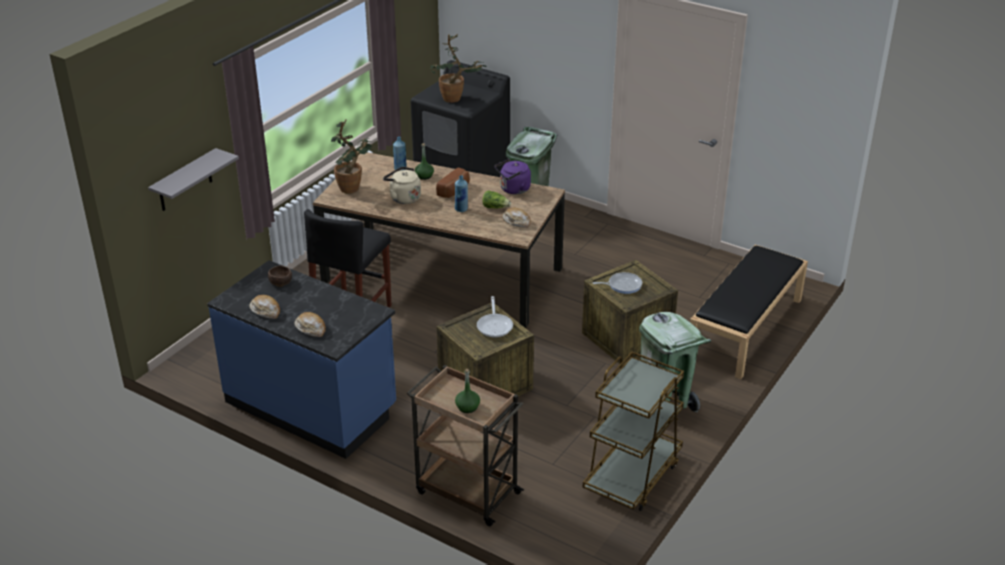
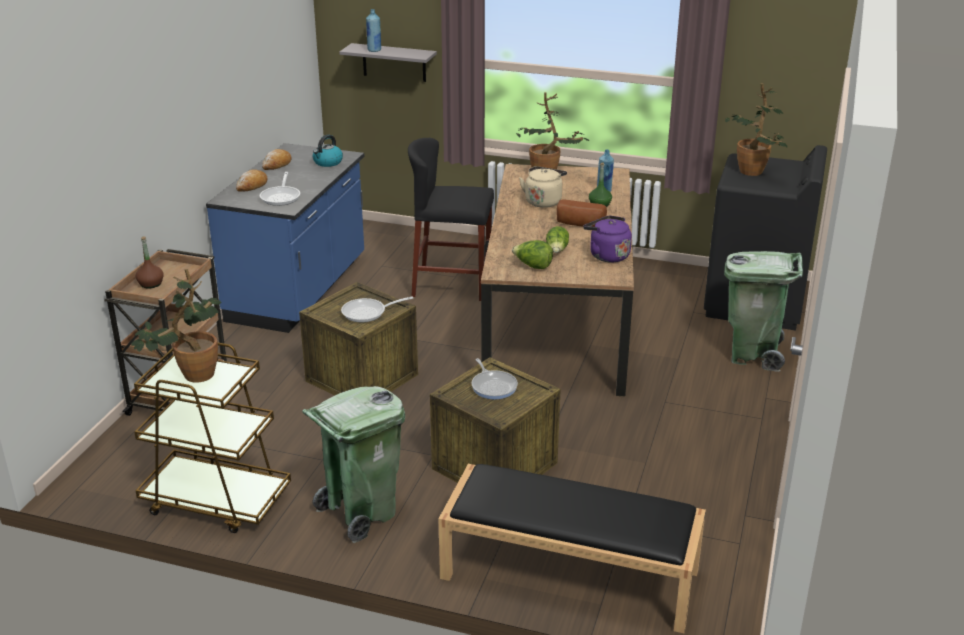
camera: 75 degrees right, 5 degrees down
(281, 281) = (327, 162): brown bowl -> kettle
(348, 313) = (281, 197): none -> frying pan
(461, 209) = (539, 233): blue bottle -> blue bottle (374, 50)
(467, 407) = (151, 284): green bottle -> brown bottle
(517, 221) = (533, 266): bread -> lettuce
(635, 389) = (191, 376): none -> potted plant

